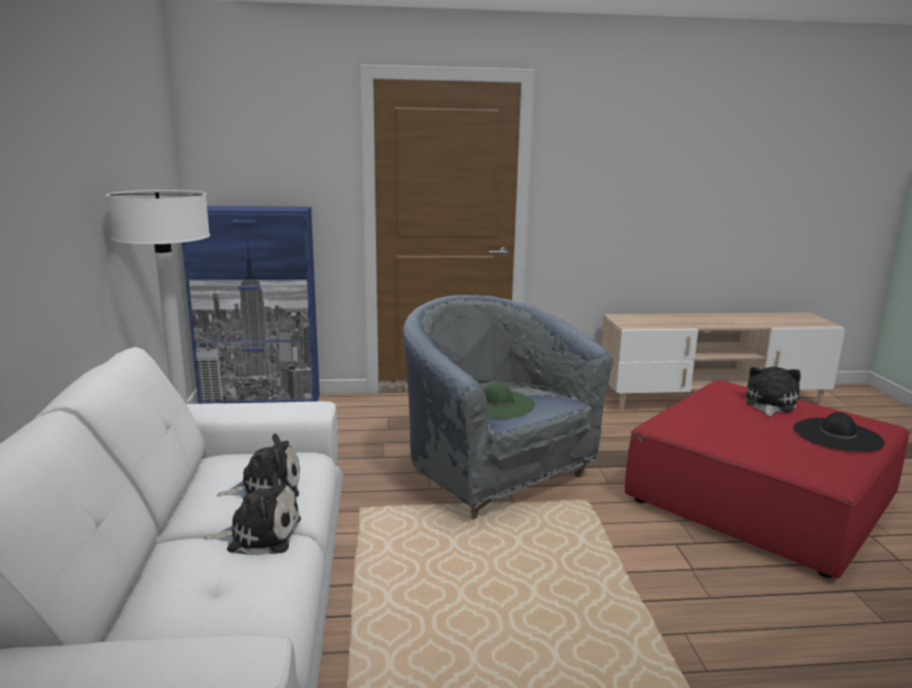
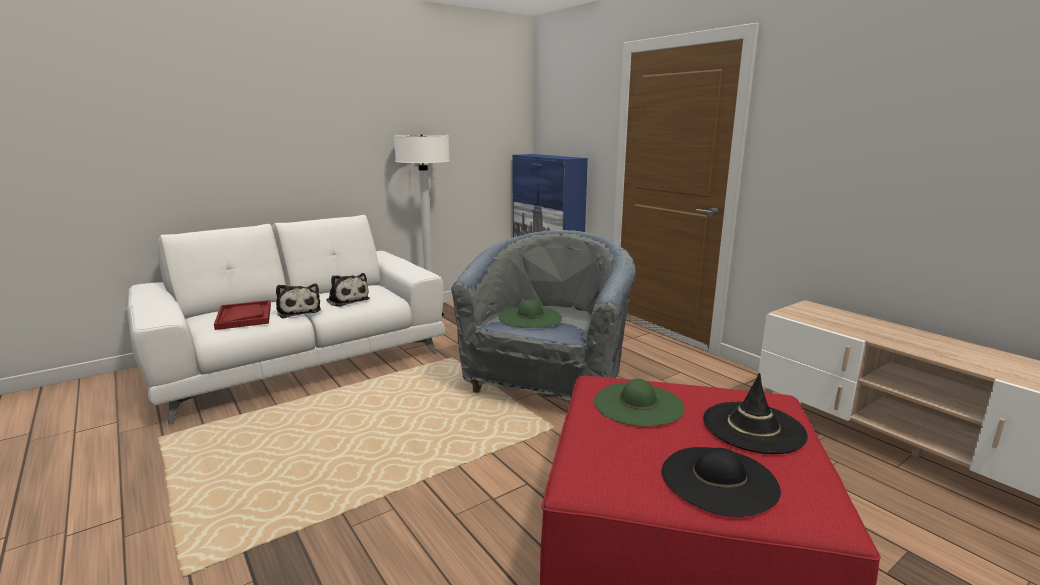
camera: 60 degrees right, 0 degrees up
(222, 589) = (244, 316): none -> red tray
(715, 423) = (638, 404): none -> green hat
(769, 404) = (753, 427): plush toy -> black hat

